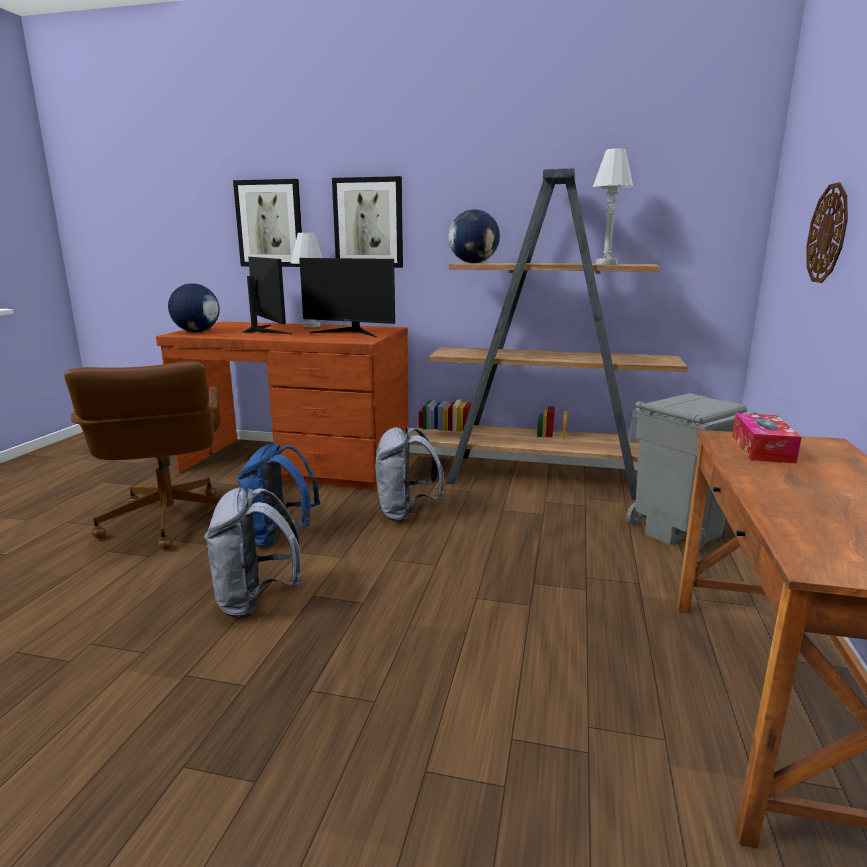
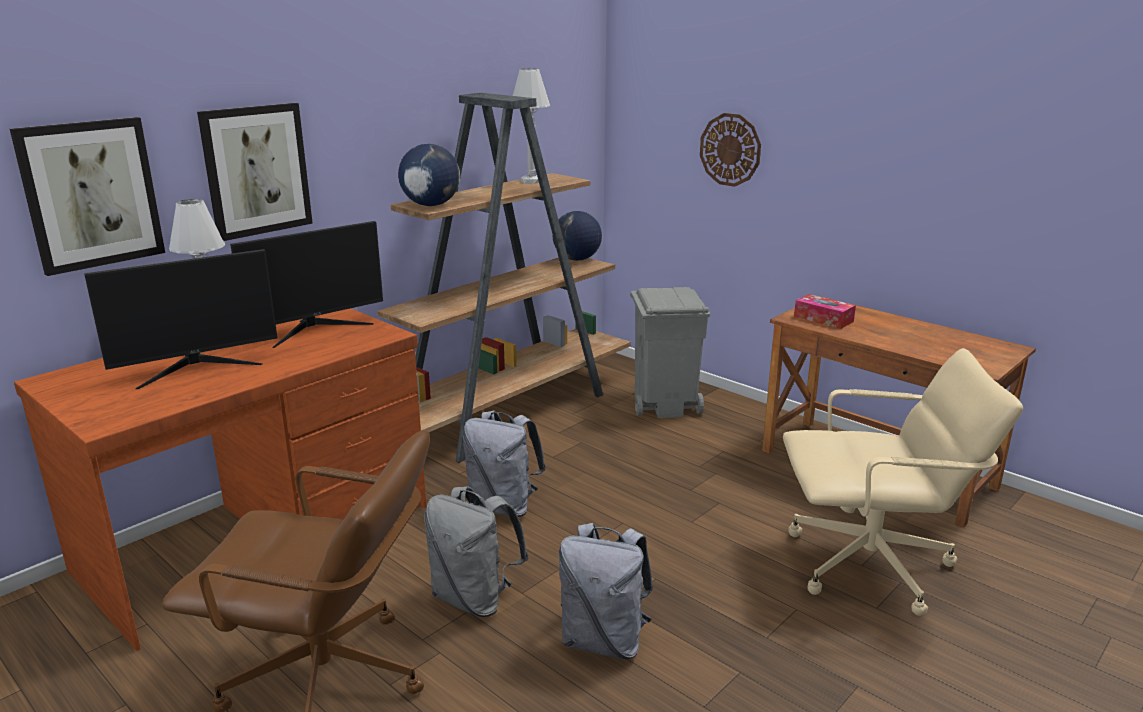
camera: 60 degrees left, 5 degrees up
(196, 332) = (109, 410): globe -> globe (577, 259)
(265, 330) = (197, 367): monitor -> monitor turned 150 degrees clockwise
(279, 538) = (474, 598): blue backpack -> grey backpack
(518, 748) = (871, 566): none -> beige office chair

